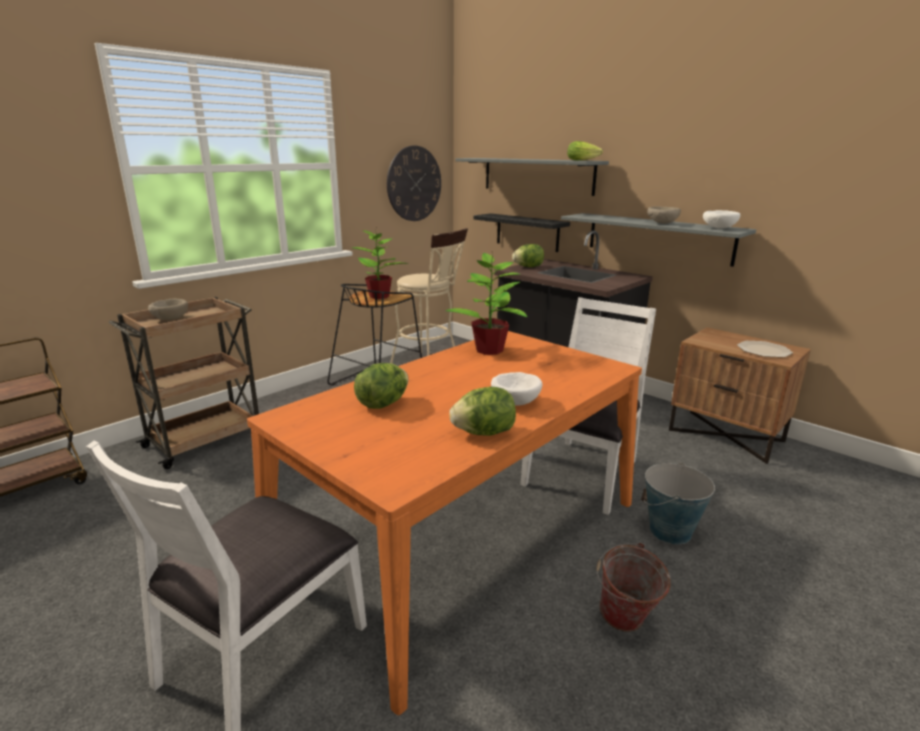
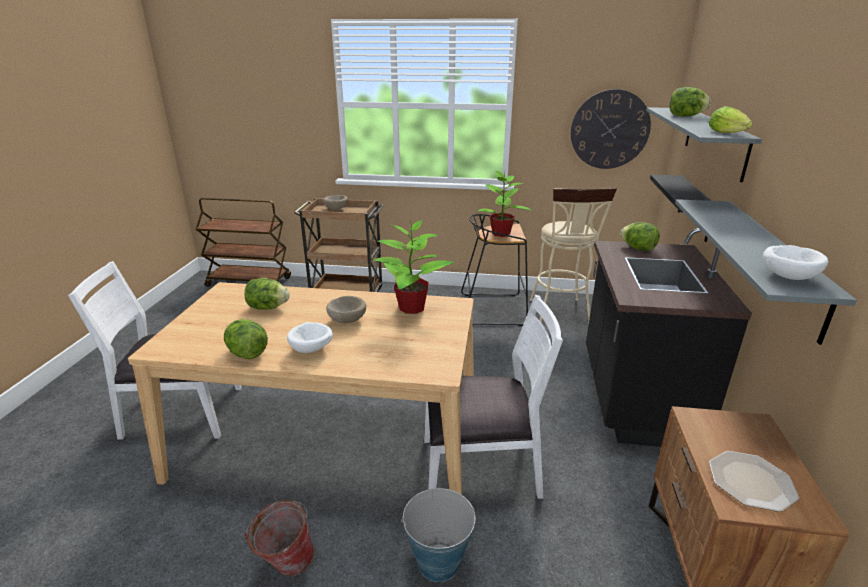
camera: 55 degrees right, 5 degrees up
(464, 537) = (331, 439): orange dining table -> beige dining table
(510, 158) = (685, 116): none -> lettuce
(661, 223) = (743, 244): beige bowl -> beige bowl (346, 320)

